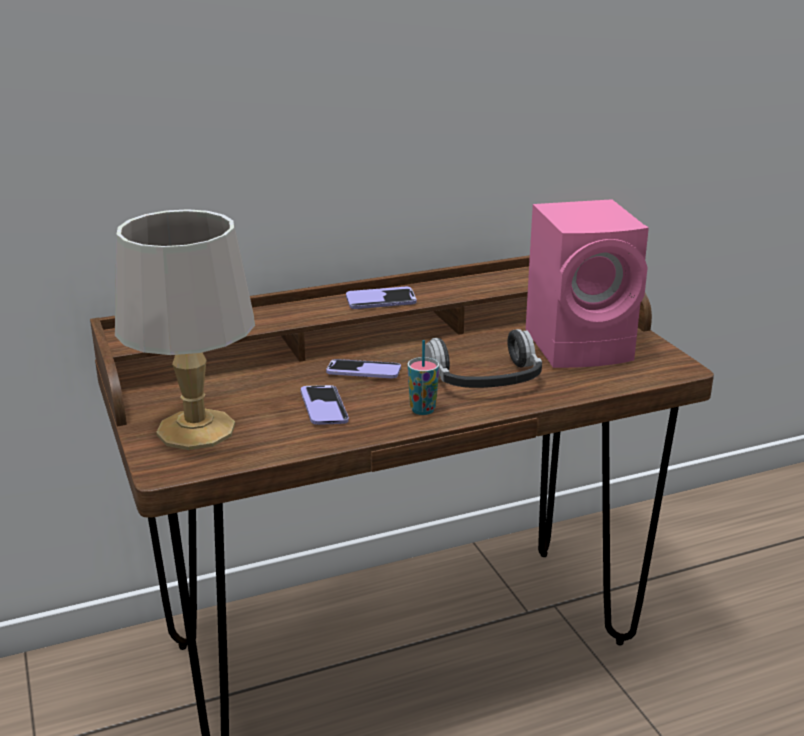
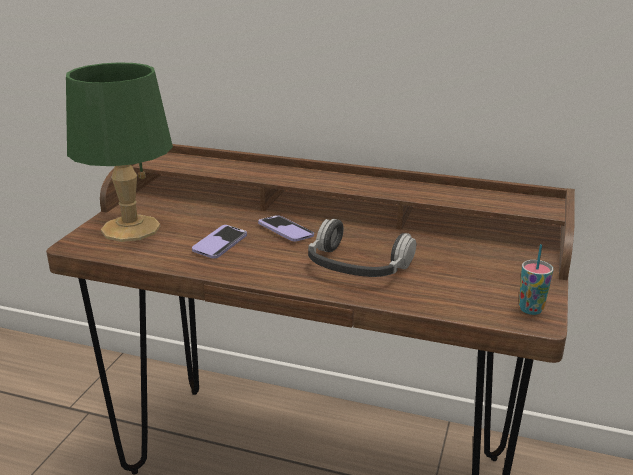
camera: 40 degrees right, 0 degrees up
(194, 430) = (129, 229): grey table lamp -> green table lamp
(381, 300) = (343, 182): phone -> none
(422, 410) = (275, 270): cup -> cup (530, 309)
(582, 346) = (479, 270): pink speaker -> none

